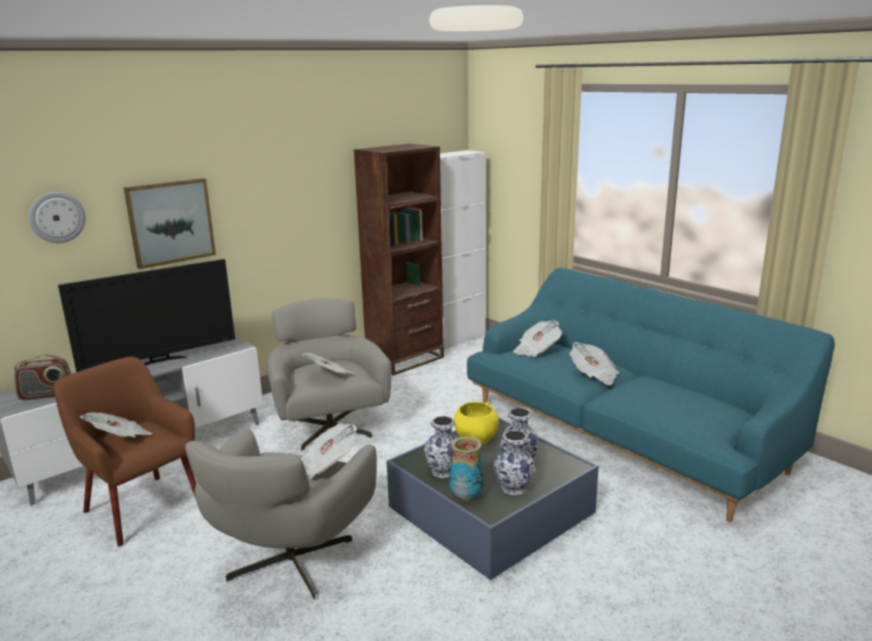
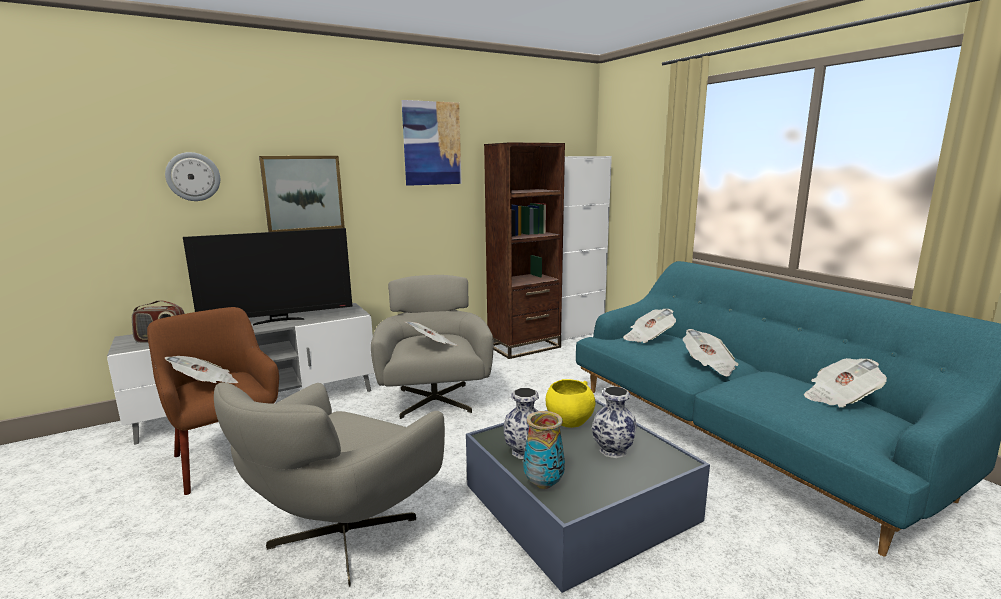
camera: 10 degrees right, 5 degrees down
(300, 154) = (432, 143): none -> picture
(325, 465) = (388, 429): newspaper -> newspaper (839, 398)
(513, 488) = (602, 480): vase -> none

